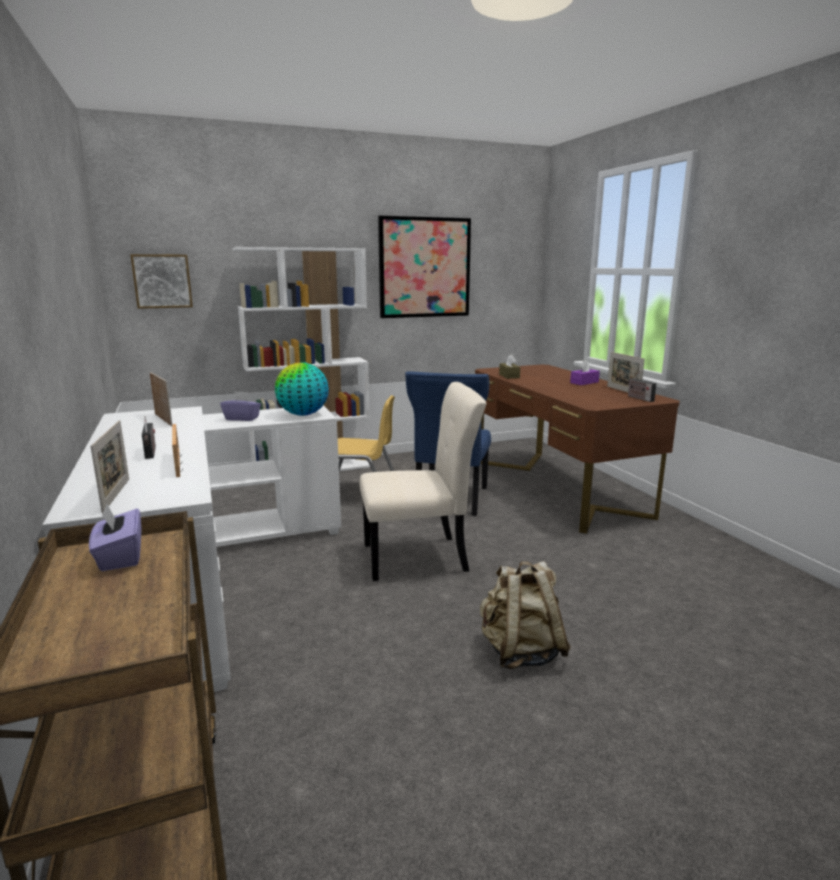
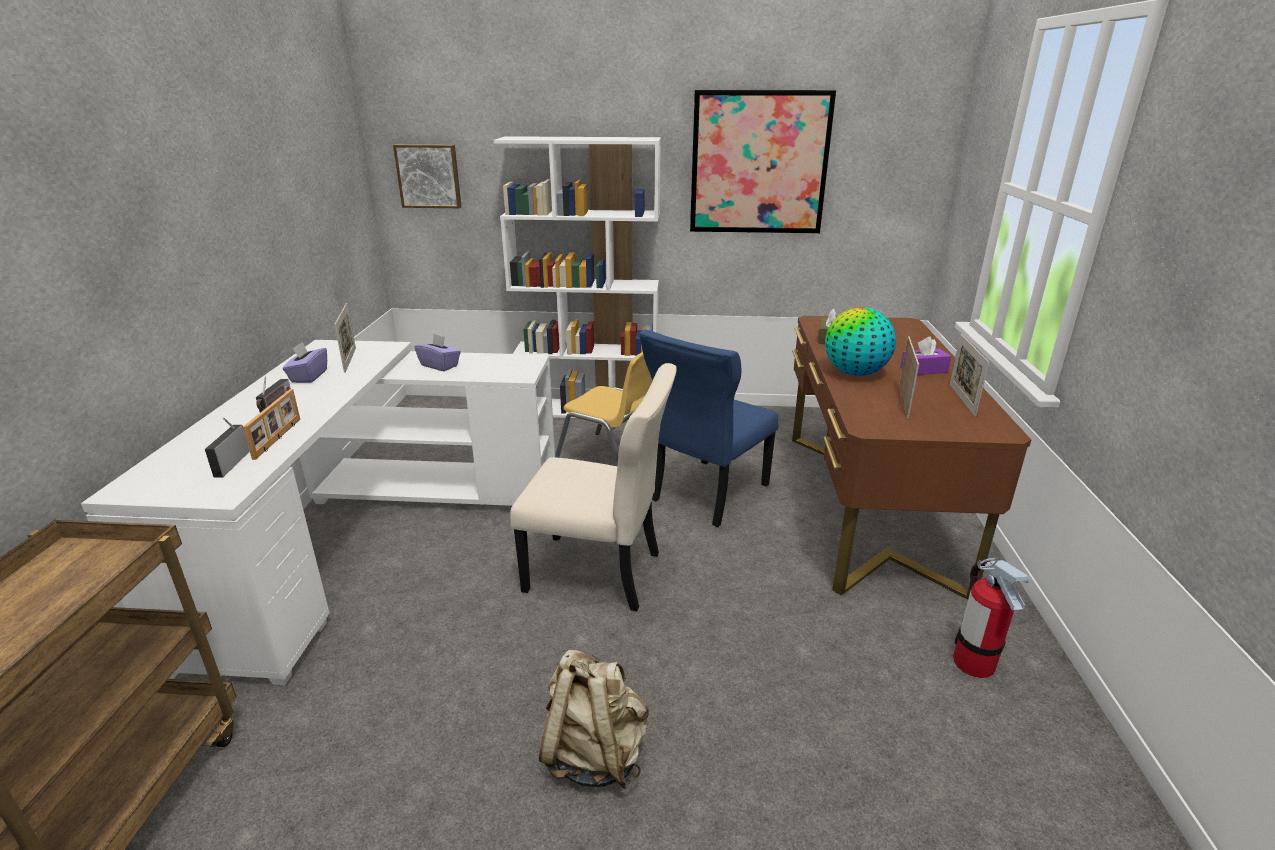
camera: 25 degrees right, 10 degrees up
(116, 495) = (176, 475): picture frame -> picture frame (903, 402)
(120, 557) = (83, 568): purple tissue box -> purple tissue box (308, 376)
(303, 414) = (506, 370): globe -> globe (855, 373)
(639, 398) = (966, 422): radio -> radio (232, 462)
(686, 547) = (973, 662): none -> fire extinguisher

